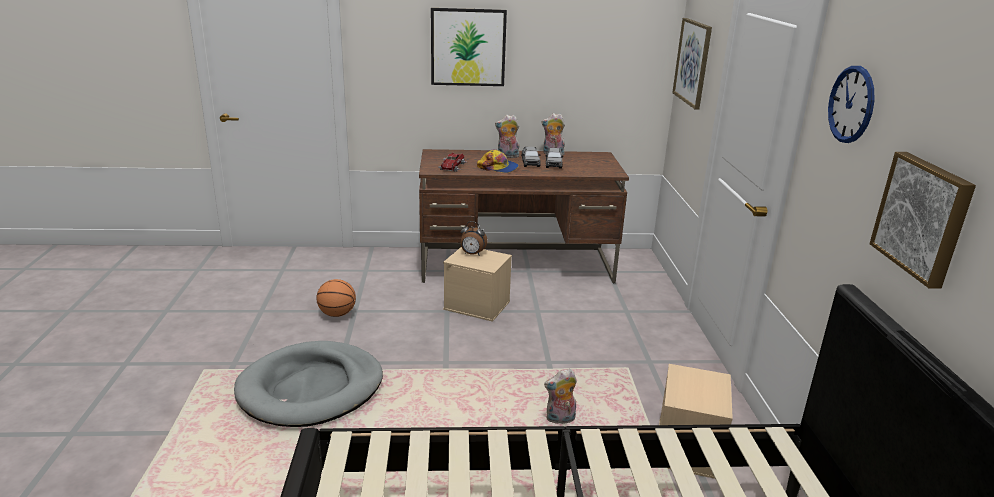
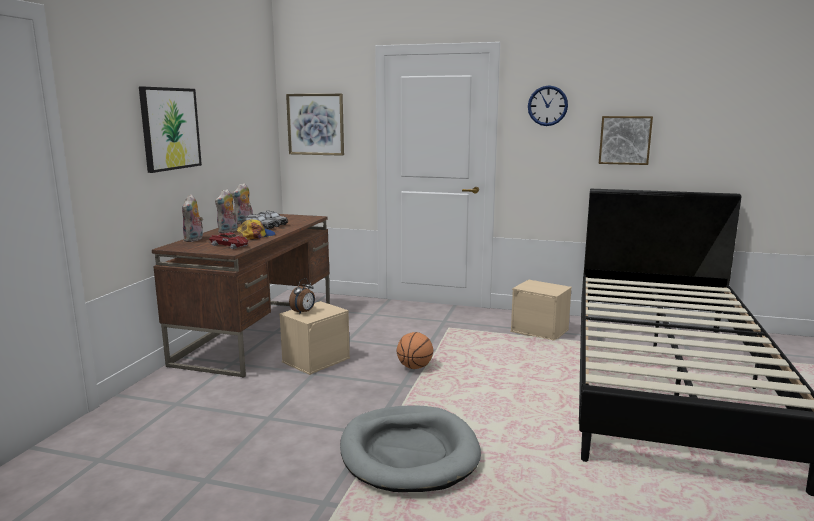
camera: 70 degrees left, 10 degrees down
(337, 314) = (267, 428): basketball -> basketball (414, 367)
(560, 420) = (500, 357): plush toy -> plush toy (194, 240)

